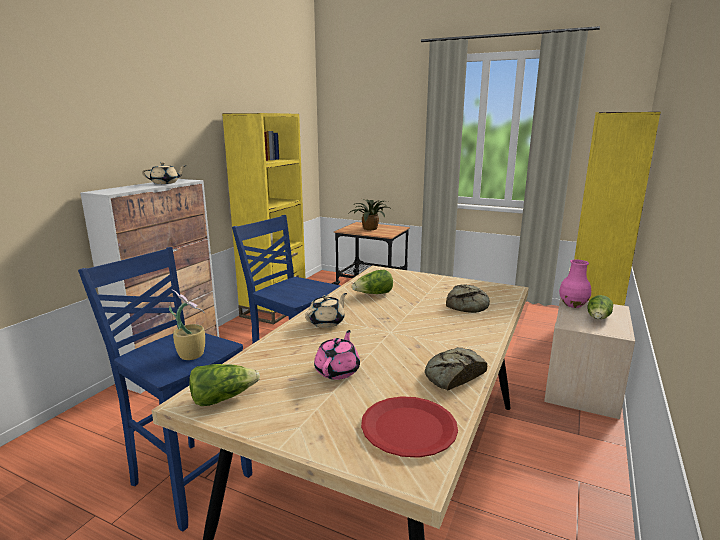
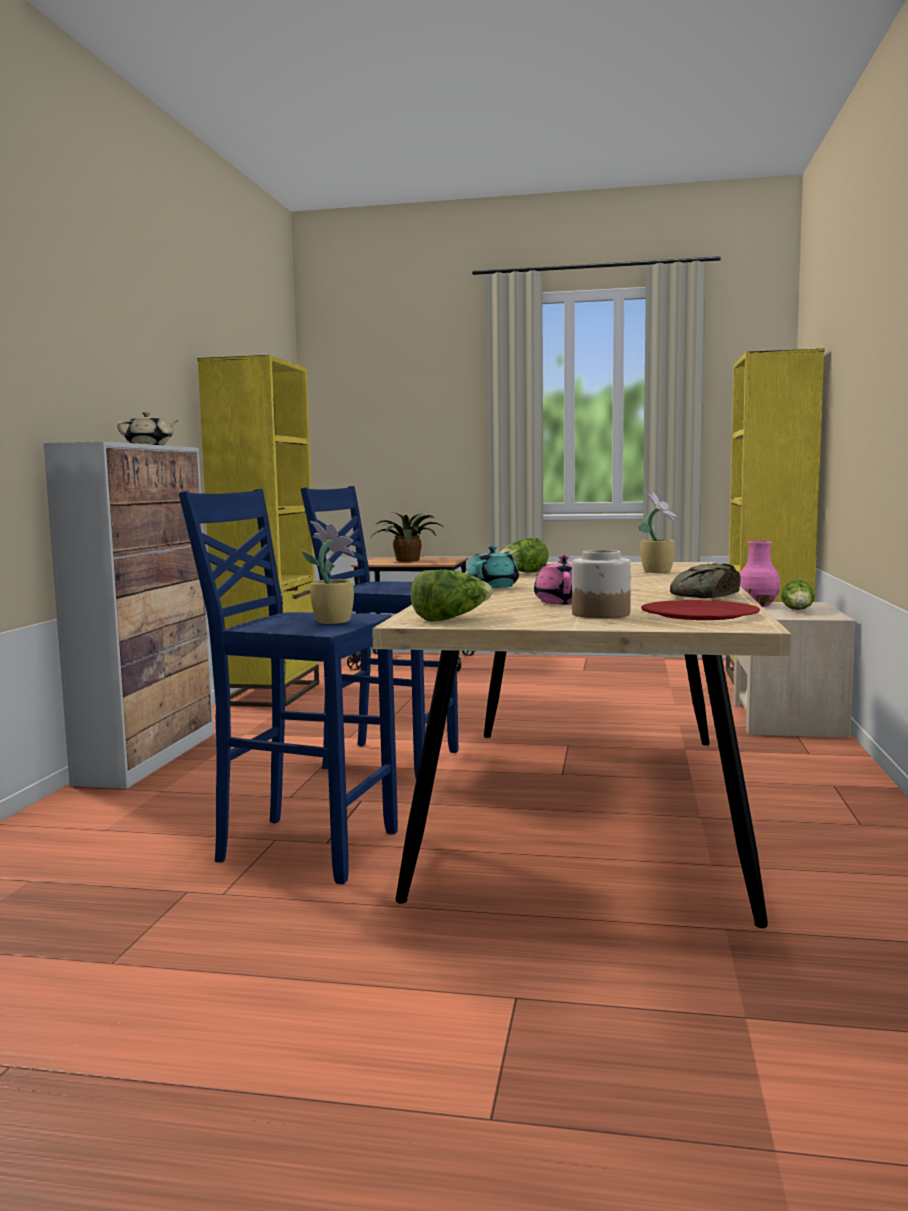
camera: 15 degrees left, 10 degrees down
(327, 322) = (493, 586): beige teapot -> turquoise teapot
(335, 411) = (601, 614): none -> jar
(468, 305) = (658, 571): bread -> potted plant

